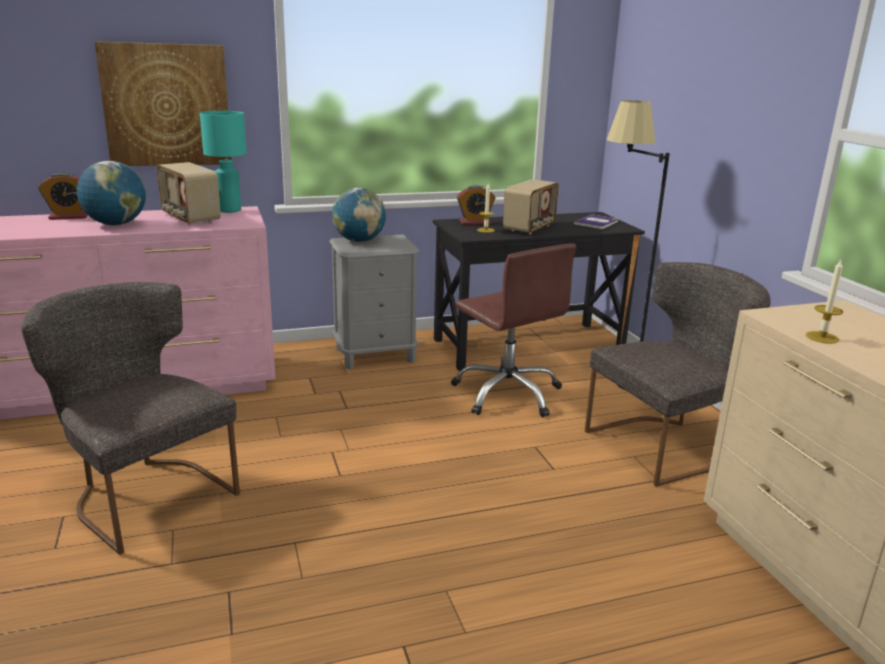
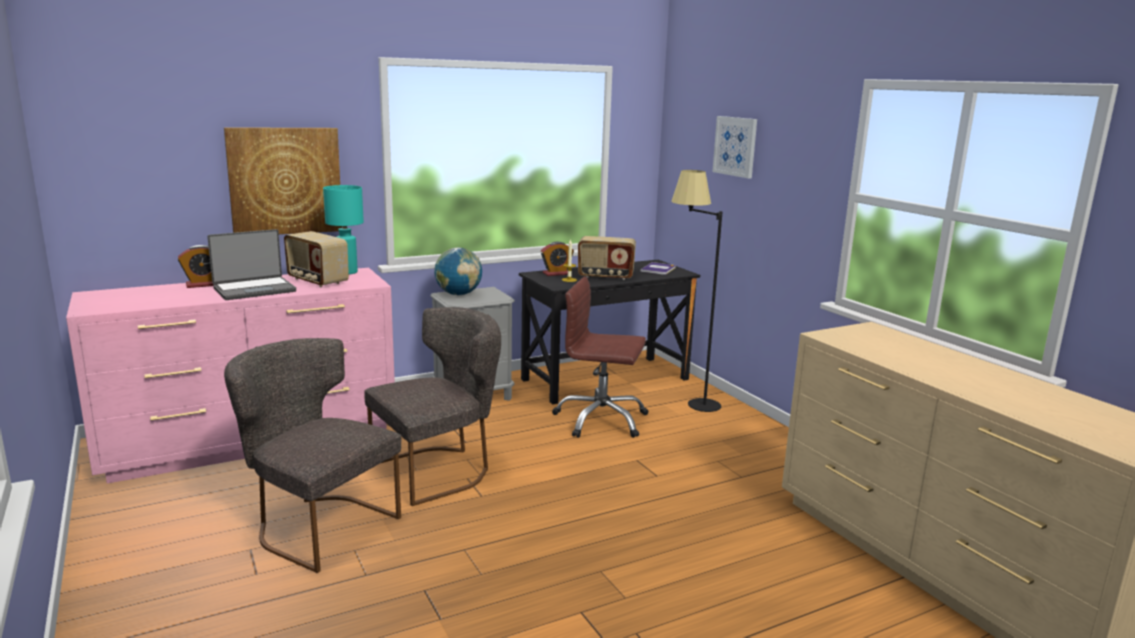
camera: 10 degrees left, 5 degrees down
(116, 224) = (254, 289): globe -> laptop
(508, 393) = (601, 420): brown office chair -> brown office chair turned 150 degrees clockwise
(530, 228) = (605, 276): radio -> radio turned 75 degrees clockwise
(665, 445) = (740, 450): grey chair -> grey chair (439, 470)
(696, 73) = (735, 146): none -> picture
(822, 337) = (862, 348): candle -> none

